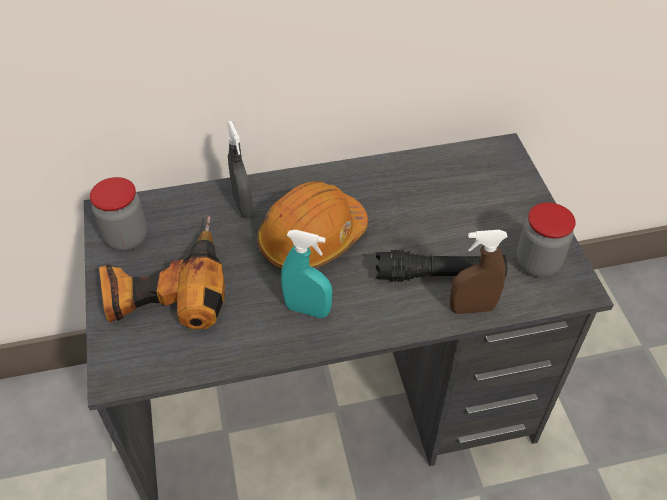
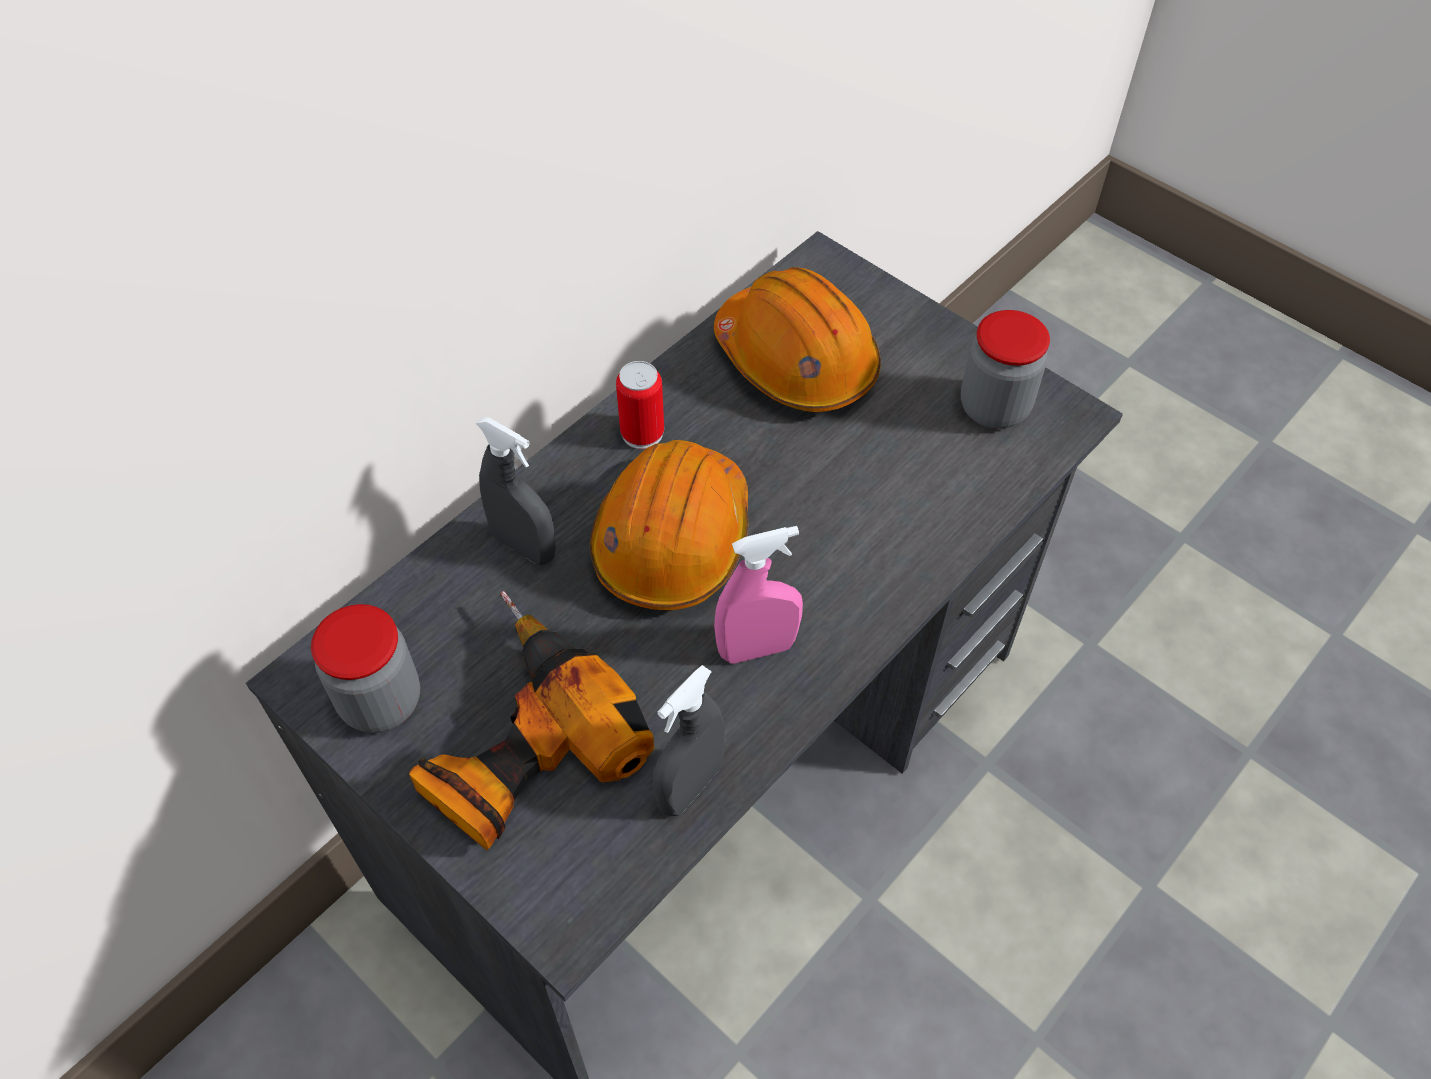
camera: 35 degrees left, 5 degrees up
(221, 352) = (690, 786): none -> grey spray bottle
(307, 309) = (757, 648): turquoise spray bottle -> pink spray bottle
(341, 184) = (642, 433): none -> can
(439, 275) = (889, 494): black flashlight -> none
(448, 188) = (796, 361): none -> orange hard hat
(472, 308) = (966, 517): brown spray bottle -> none

